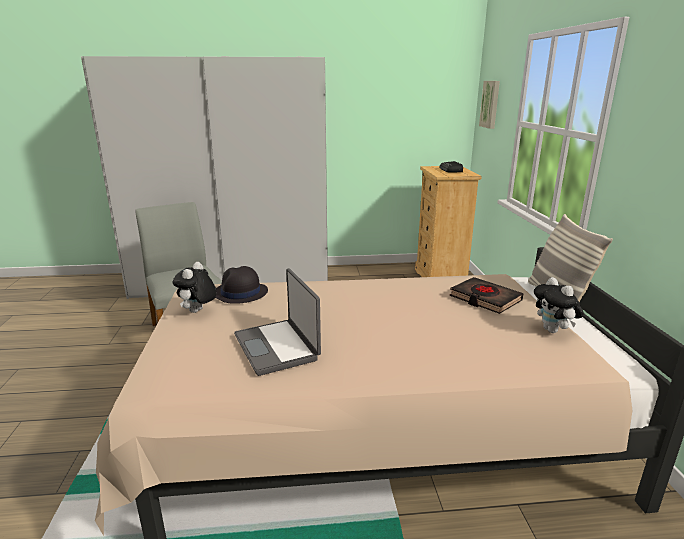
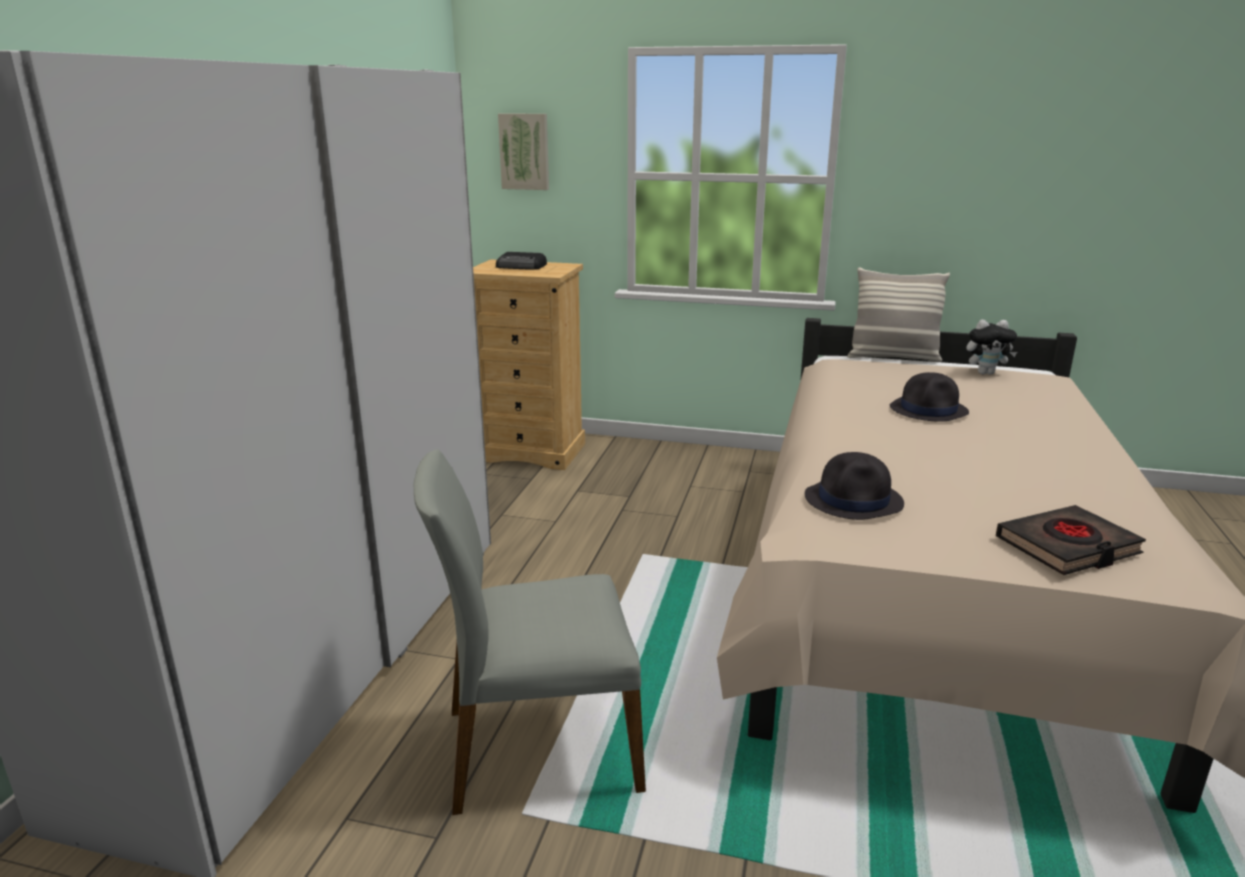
camera: 70 degrees left, 0 degrees up
(198, 311) = (927, 537): plush toy -> none
(278, 347) = (1046, 490): laptop -> none
(415, 308) = (929, 410): none -> black hat
(485, 299) = (904, 379): black book -> black book (1067, 547)

